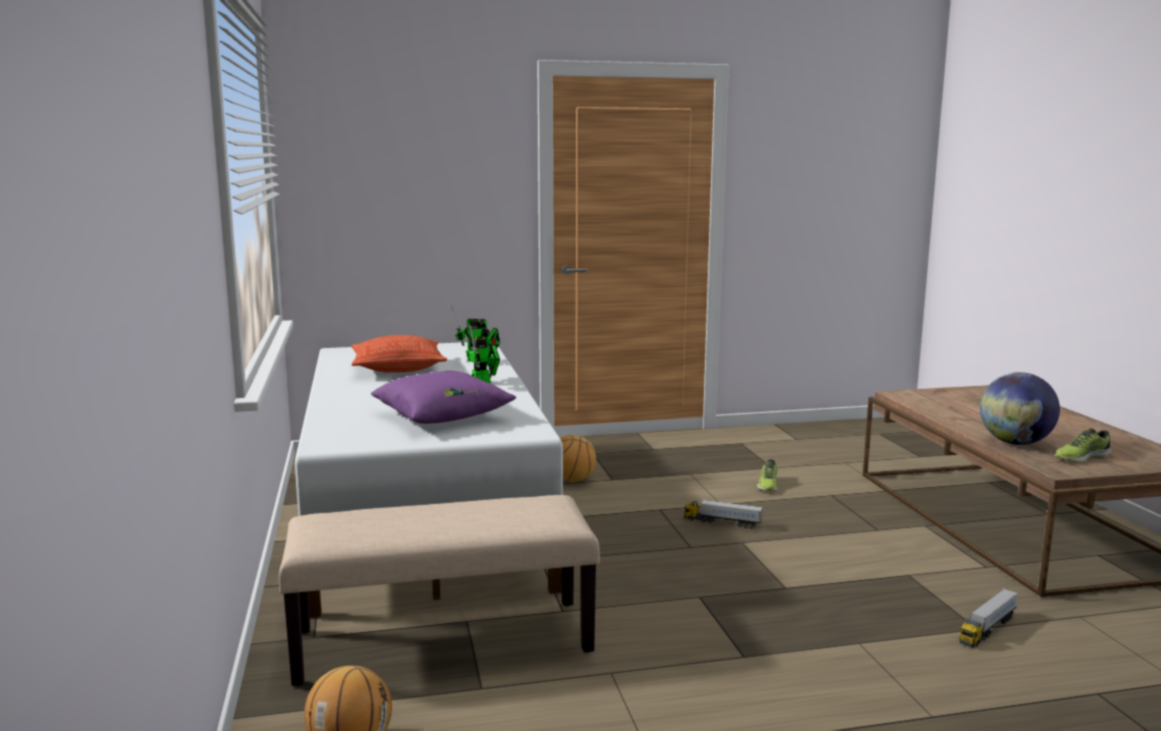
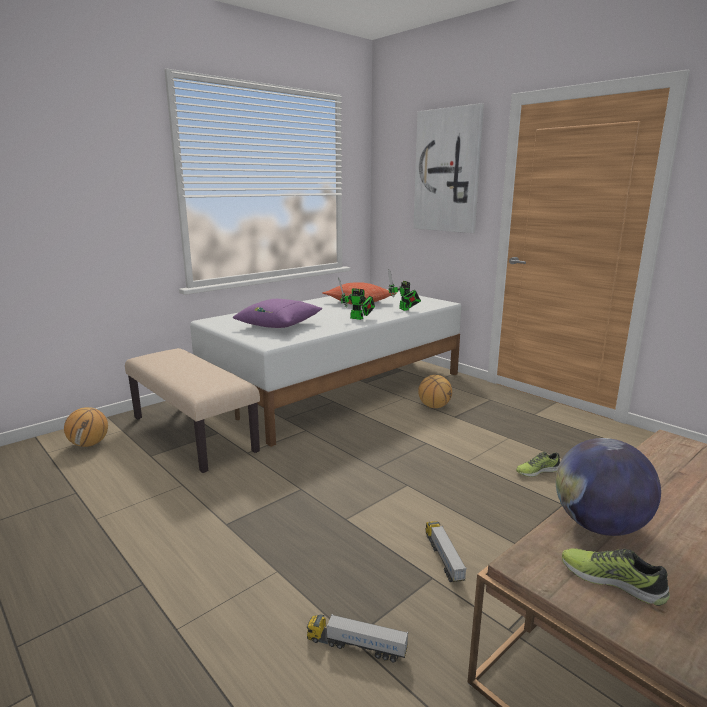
camera: 60 degrees right, 5 degrees up
(443, 155) = (447, 171): none -> picture
(722, 522) = (433, 469): toy truck -> toy truck (443, 558)

